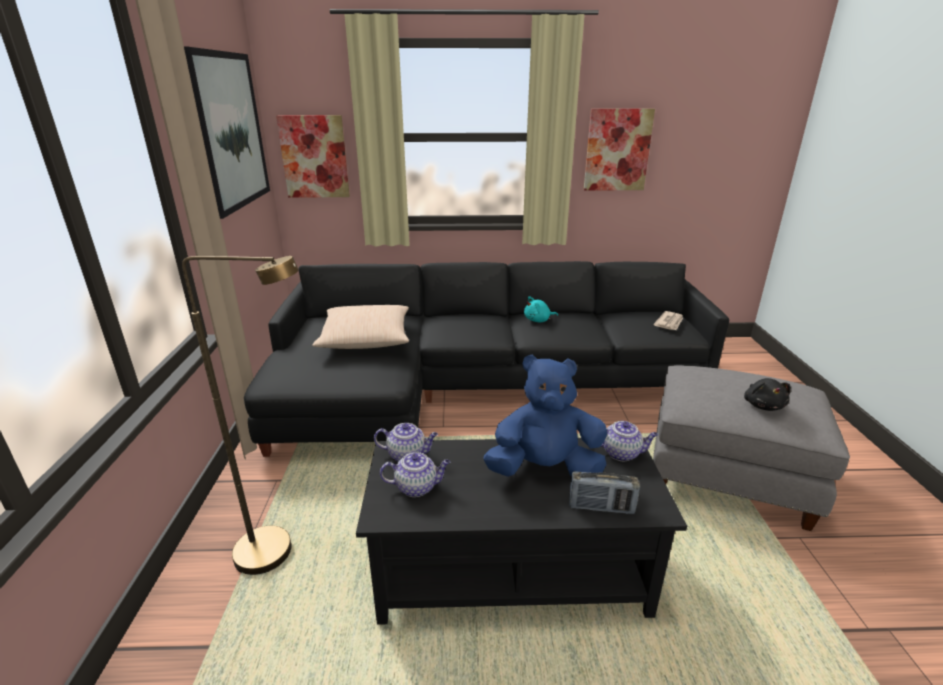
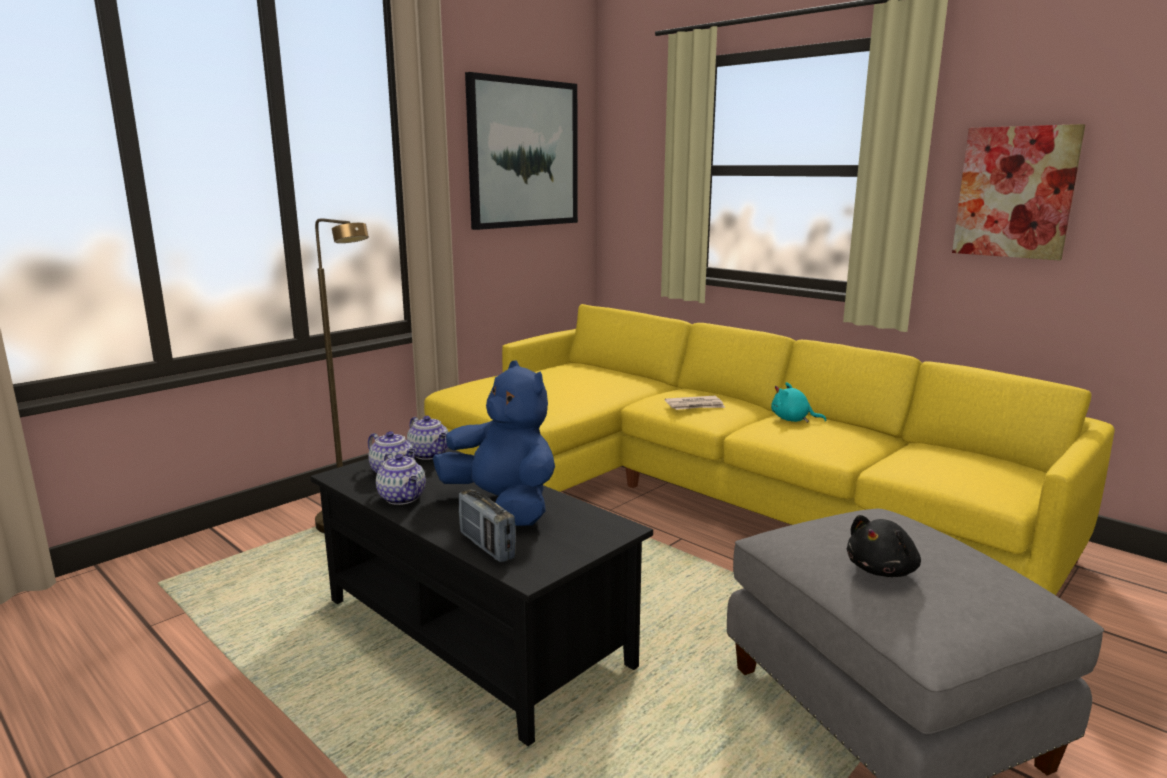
camera: 45 degrees right, 10 degrees down
(314, 157) = (634, 191): picture -> none
(366, 338) = (577, 384): beige pillow -> none
(471, 385) = (701, 490): black sofa -> yellow sofa
(621, 453) = (599, 529): teapot -> teapot (403, 498)
(669, 322) = (991, 473): newspaper -> newspaper (695, 406)

